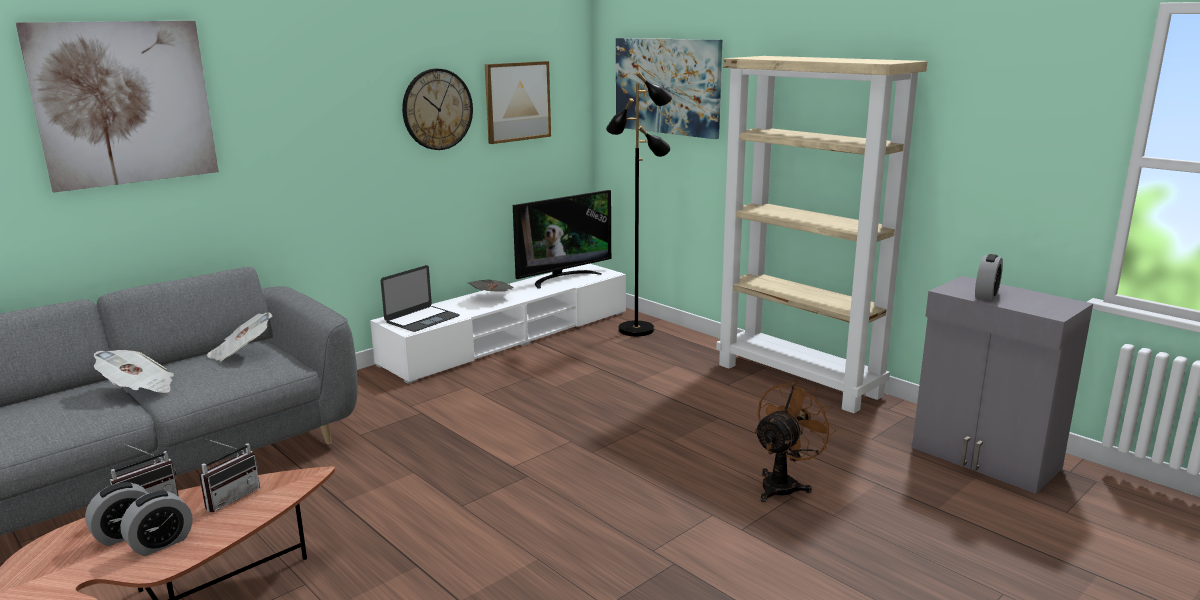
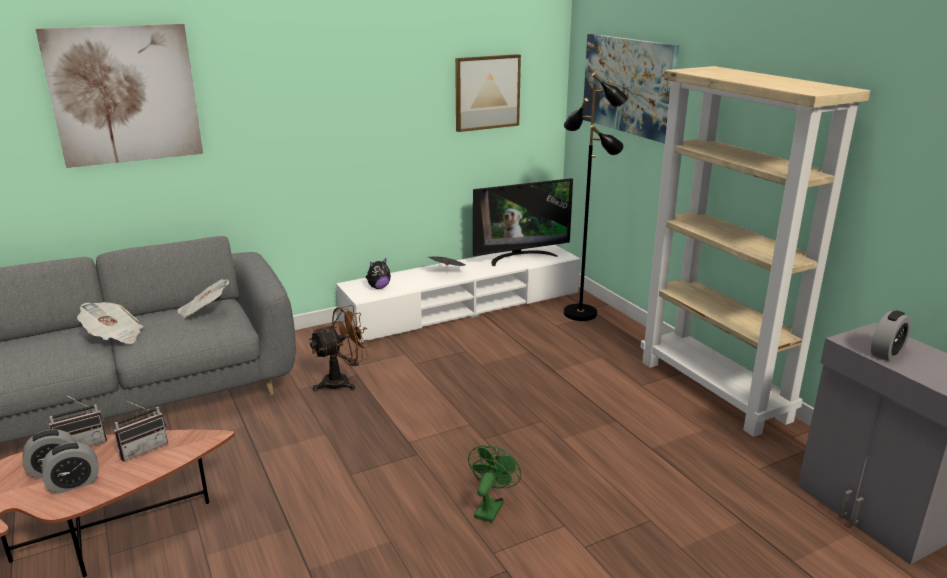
camera: 15 degrees right, 5 degrees up
(422, 319) = (378, 287): laptop -> plush toy
(437, 109) = (406, 100): wall clock -> none
(629, 511) = (490, 507): none -> green fan
(784, 484) = (647, 505): brown fan -> brown fan (342, 381)

